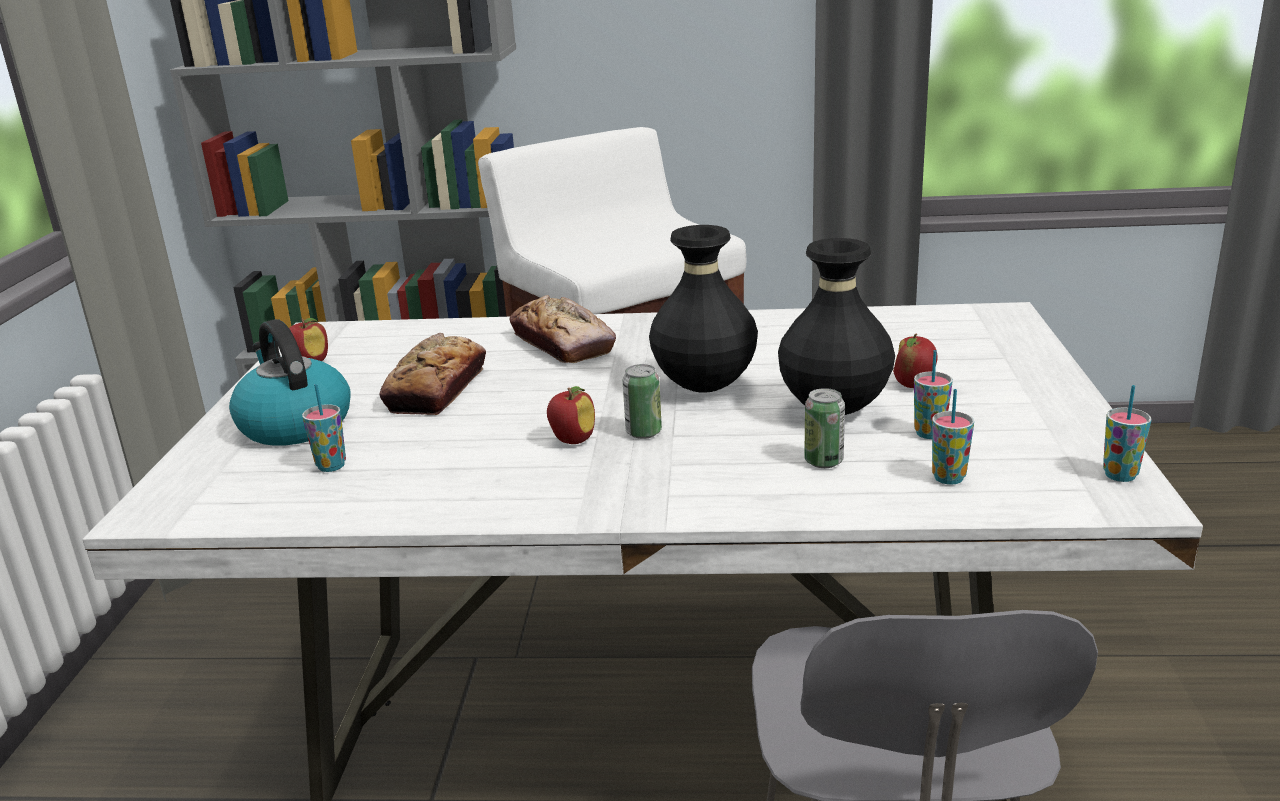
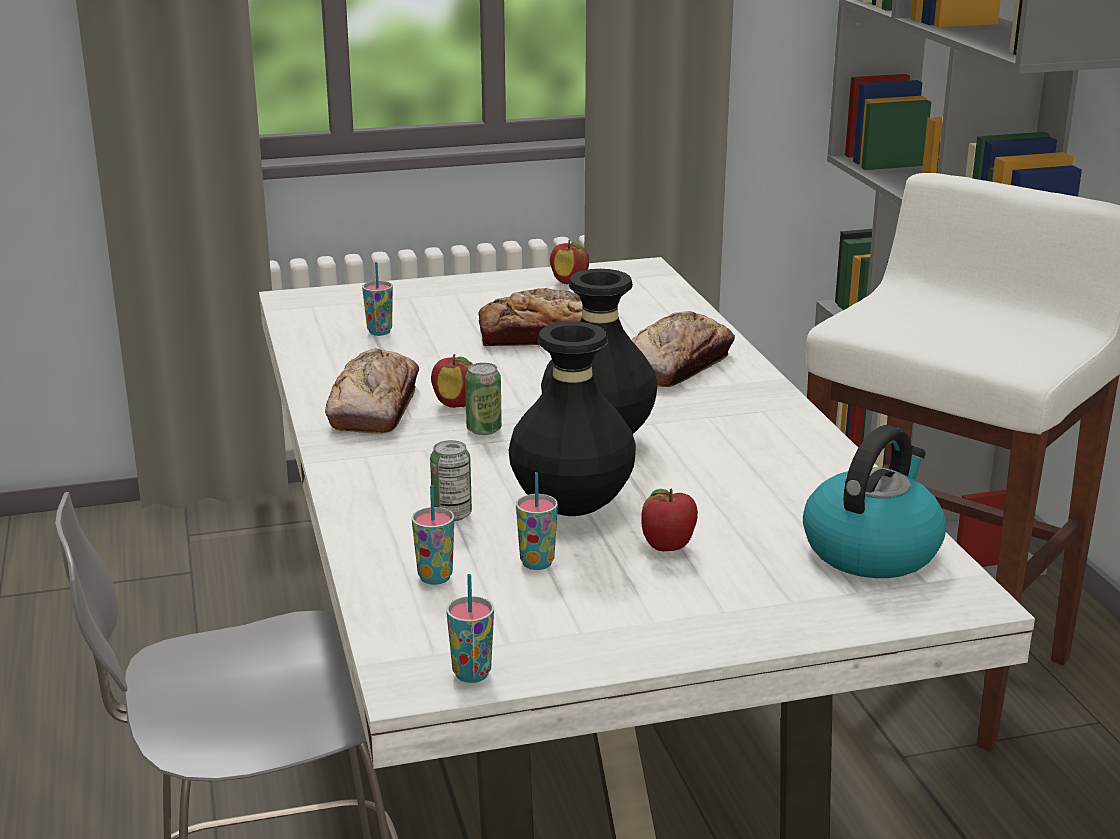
camera: 70 degrees right, 0 degrees up
(294, 425) = (446, 304): kettle -> kettle (871, 549)
(546, 482) = (375, 407): none -> bread

